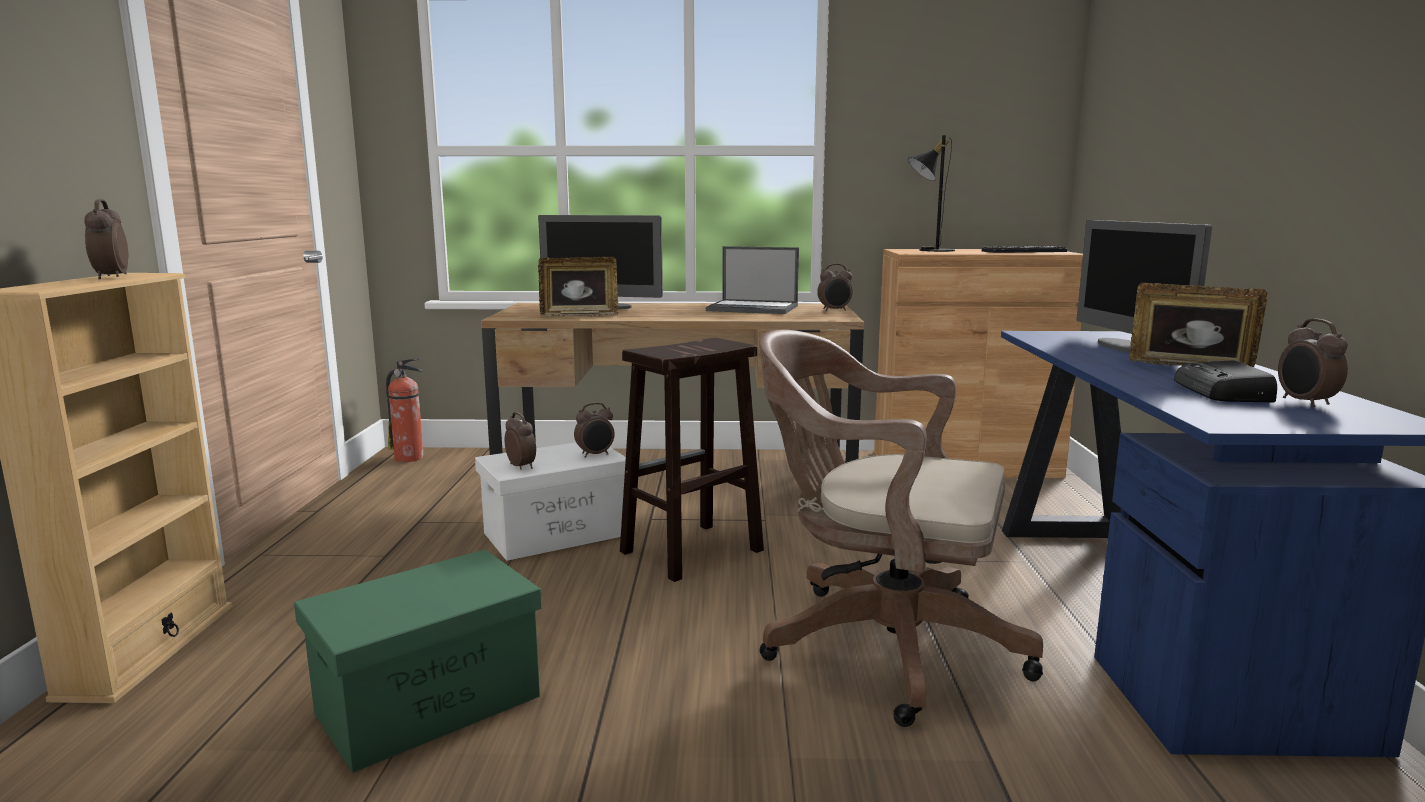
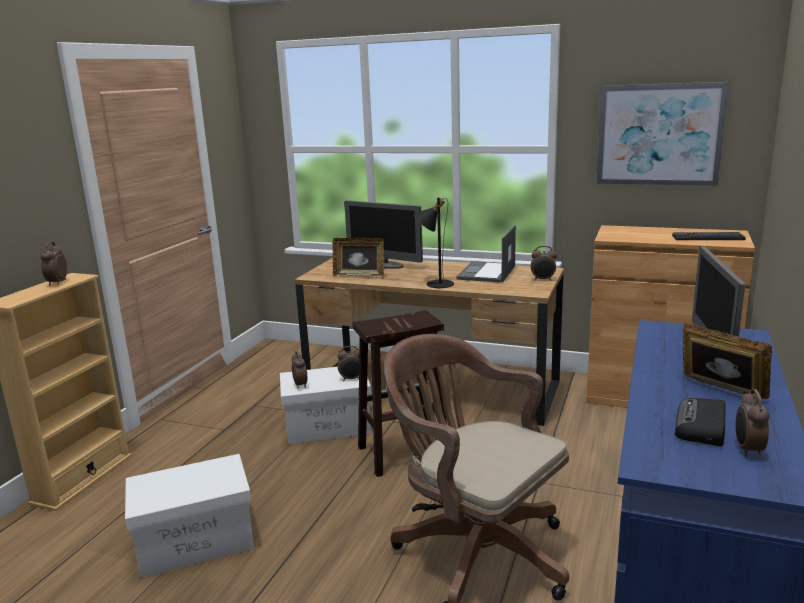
camera: 20 degrees right, 5 degrees up
(410, 458) = (275, 350): fire extinguisher -> none
(427, 706) = (194, 543): green storage box -> white storage box
(754, 308) = (486, 273): laptop -> laptop turned 75 degrees clockwise
(929, 250) = (631, 232): black table lamp -> black table lamp (435, 283)
(950, 132) = (659, 135): none -> picture

